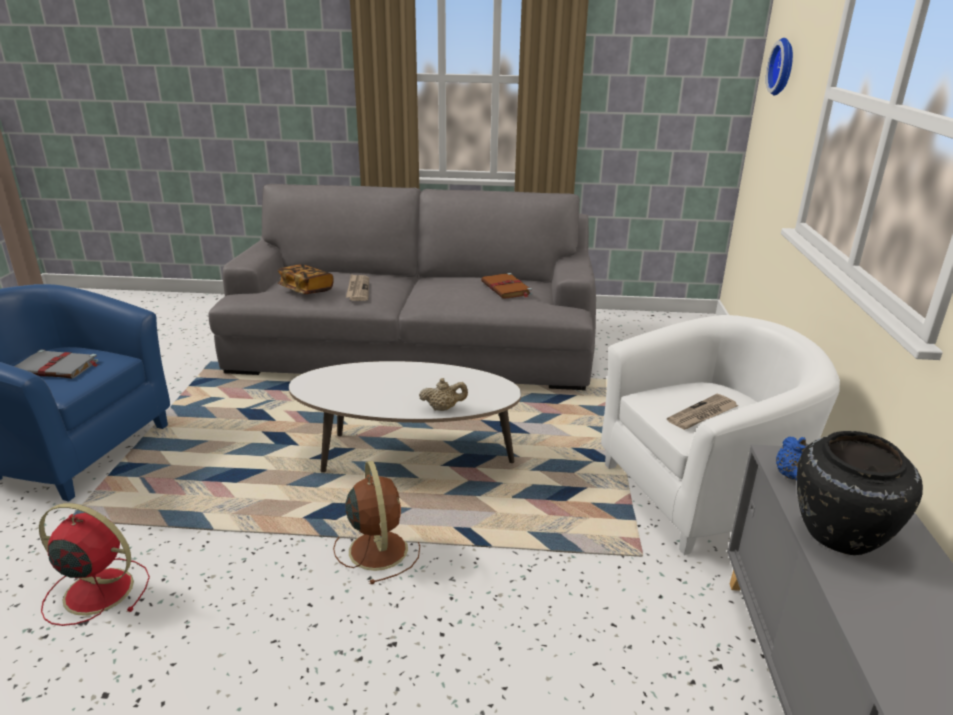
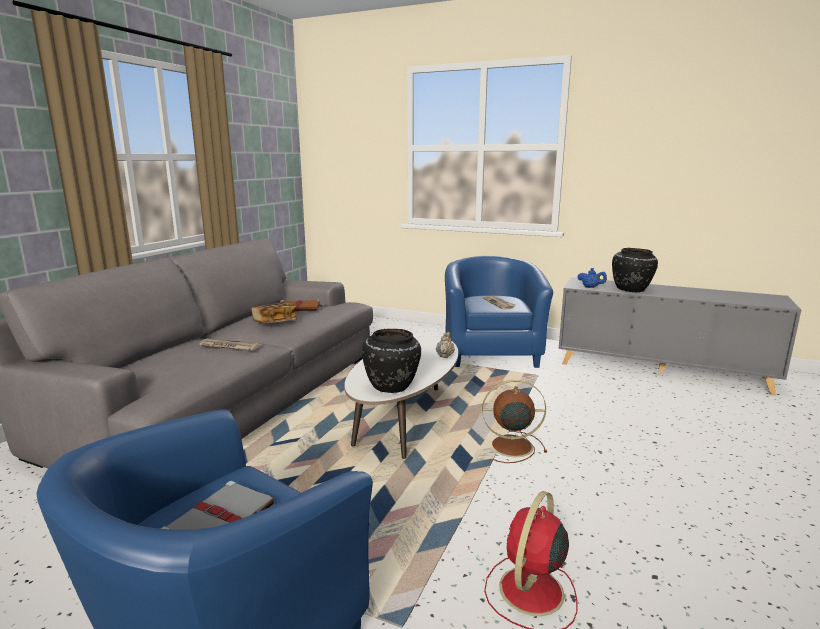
camera: 70 degrees left, 10 degrees down
(306, 289) = (195, 365): book -> book (275, 322)
(328, 391) = (392, 387): none -> black vase
(701, 492) = (491, 353): white armchair -> blue armchair
(784, 67) = (341, 142): wall clock -> none

